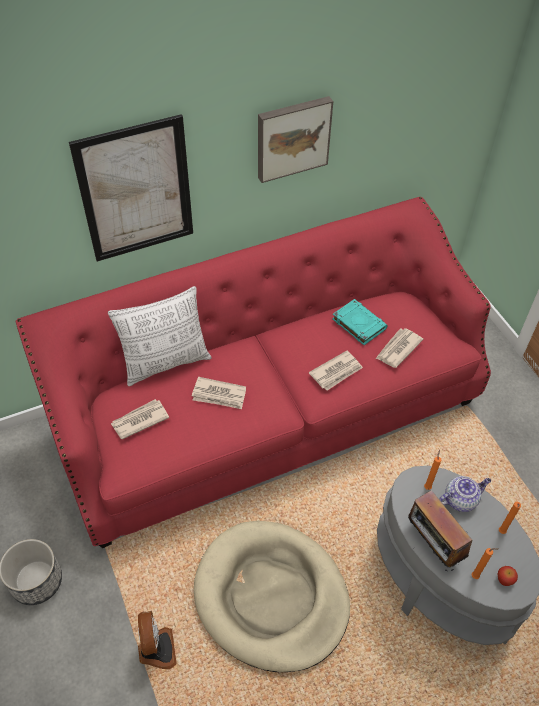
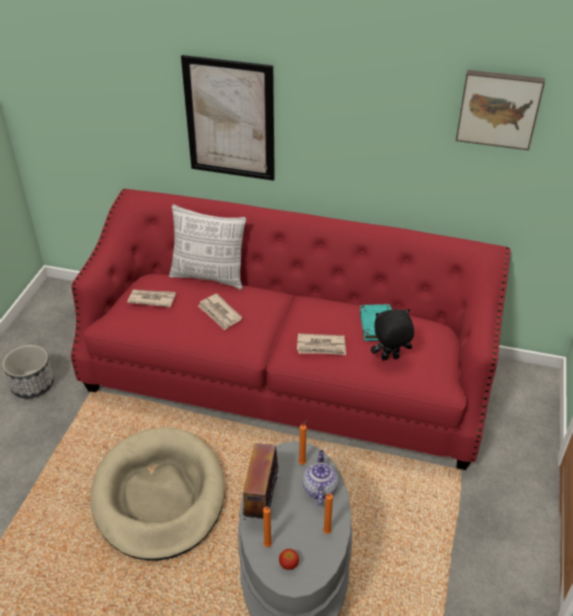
camera: 40 degrees right, 10 degrees down
(156, 650) = (54, 474): fan -> none
(292, 137) = (373, 127): picture -> picture (498, 108)
(398, 349) = (390, 358): newspaper -> black plush toy
(460, 499) = (319, 488): teapot -> teapot turned 105 degrees counterclockwise

